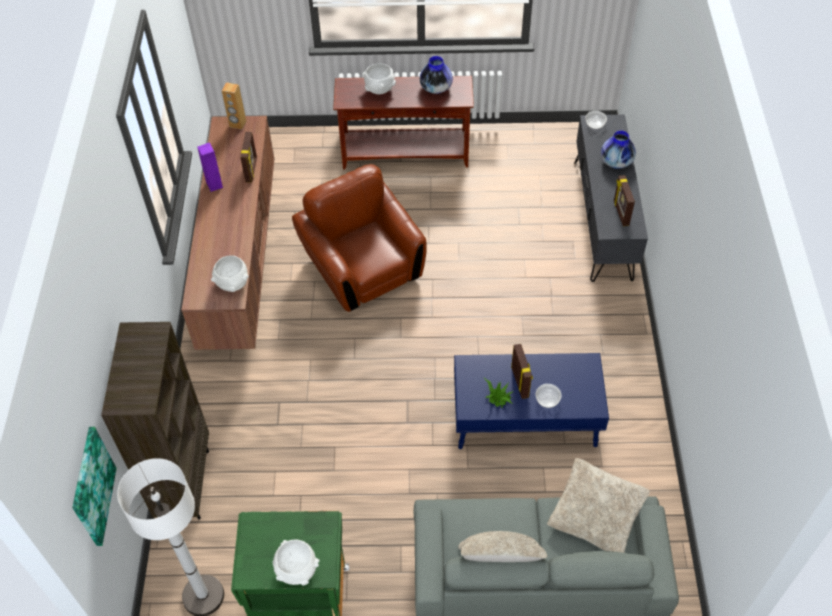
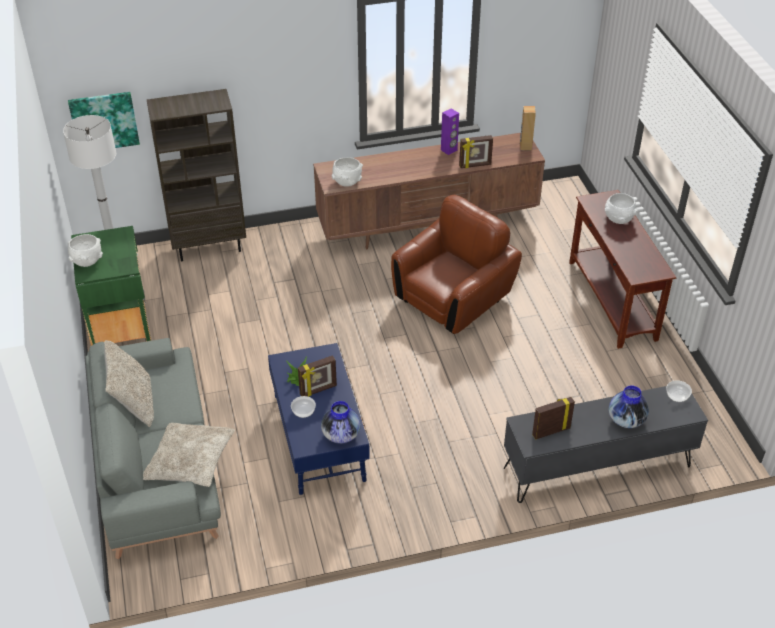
camera: 75 degrees right, 10 degrees down
(435, 88) = (642, 255): vase -> vase (341, 434)

